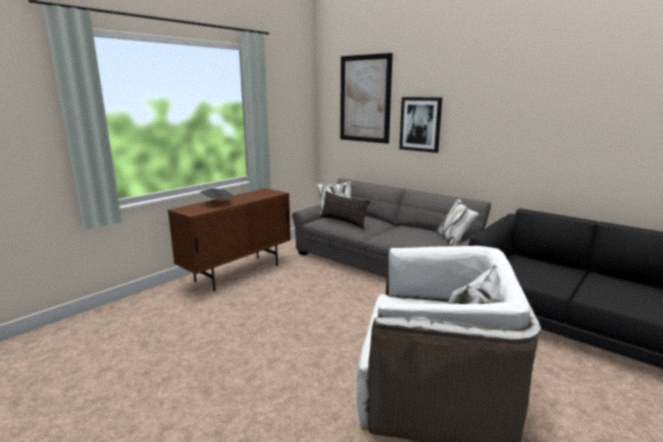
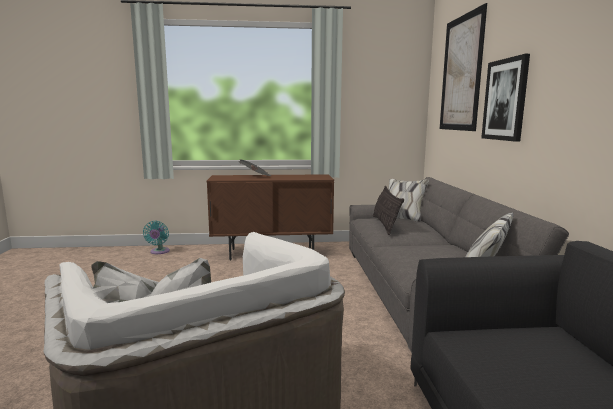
camera: 45 degrees right, 5 degrees down
(120, 311) = (159, 252): none -> turquoise fan

